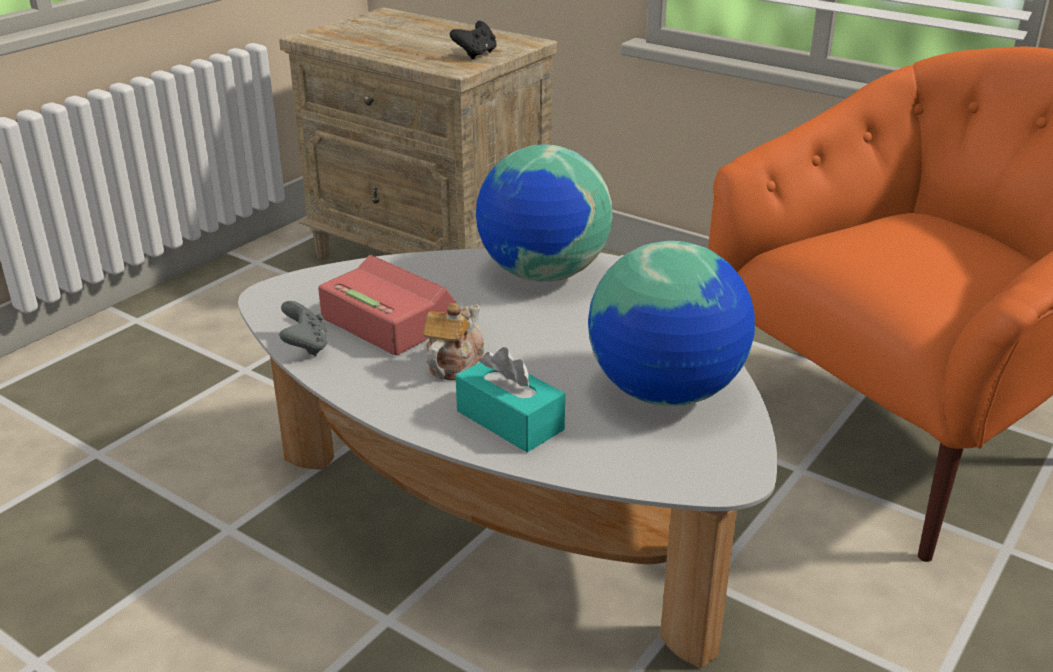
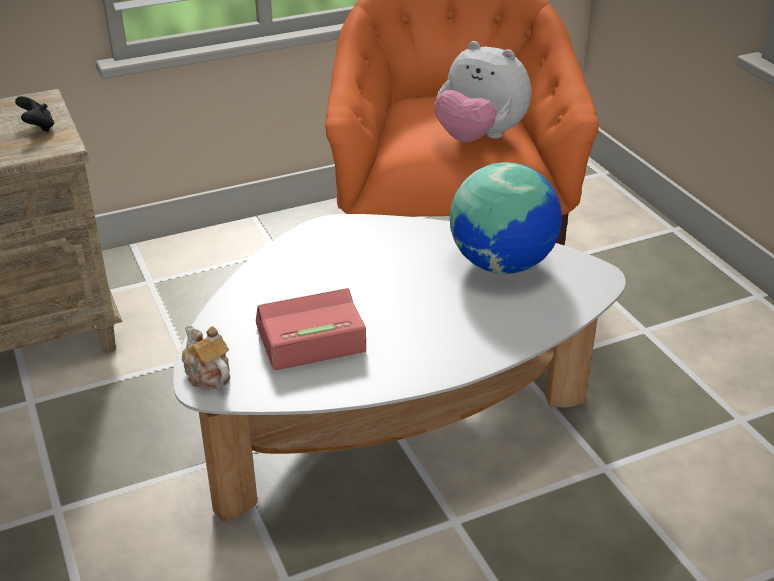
camera: 60 degrees left, 5 degrees up
(305, 347) = (311, 390): grey game controller -> none
(453, 363) = (397, 330): teapot -> teapot (207, 374)
(510, 420) = (486, 330): turquoise tissue box -> none
(542, 274) = (311, 255): globe -> none
(901, 278) = (479, 138): none -> plush toy

